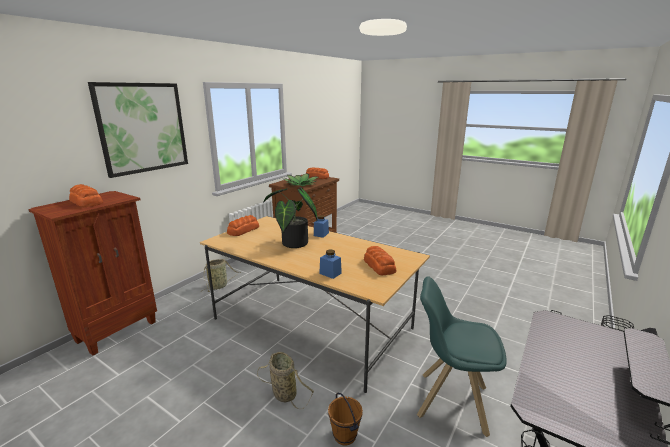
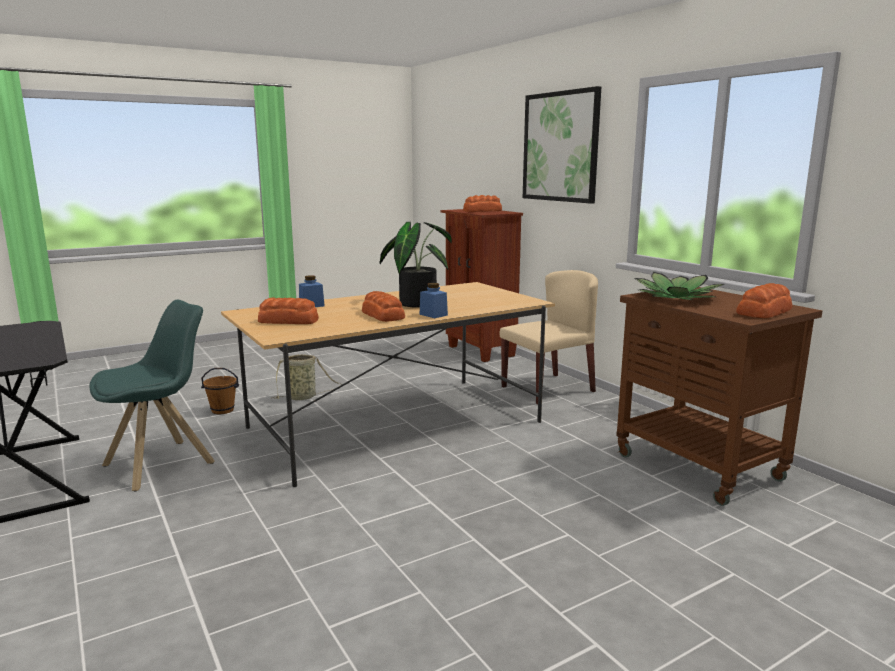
camera: 115 degrees right, 5 degrees down
(219, 286) = (548, 388): basket -> beige chair
(243, 230) = (496, 292): bread -> bread (383, 315)

